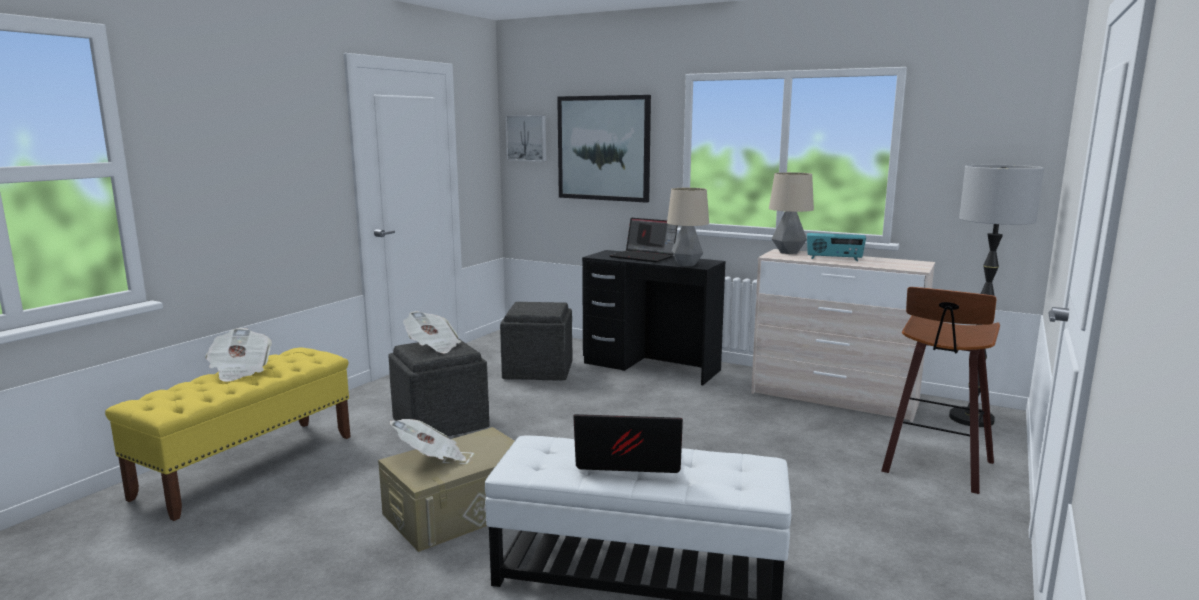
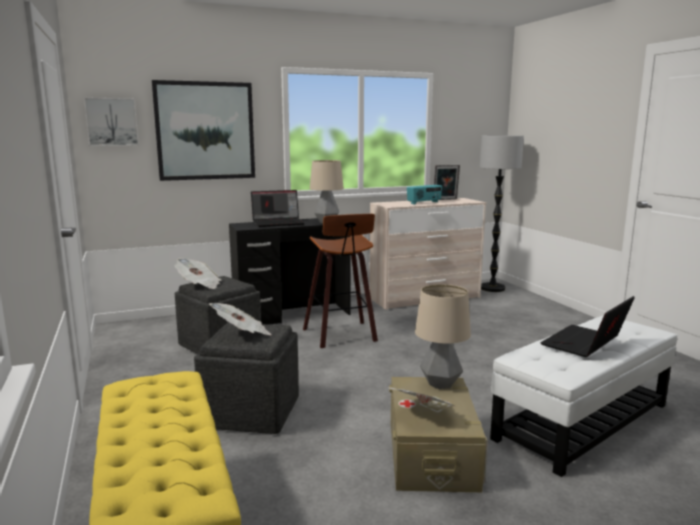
camera: 50 degrees left, 0 degrees up
(240, 371) = (143, 424): newspaper -> newspaper (199, 285)
(788, 252) = (387, 203): table lamp -> table lamp (440, 384)
(887, 260) = (445, 199): none -> picture frame
(935, 467) = (534, 314): stool -> stool (342, 335)

